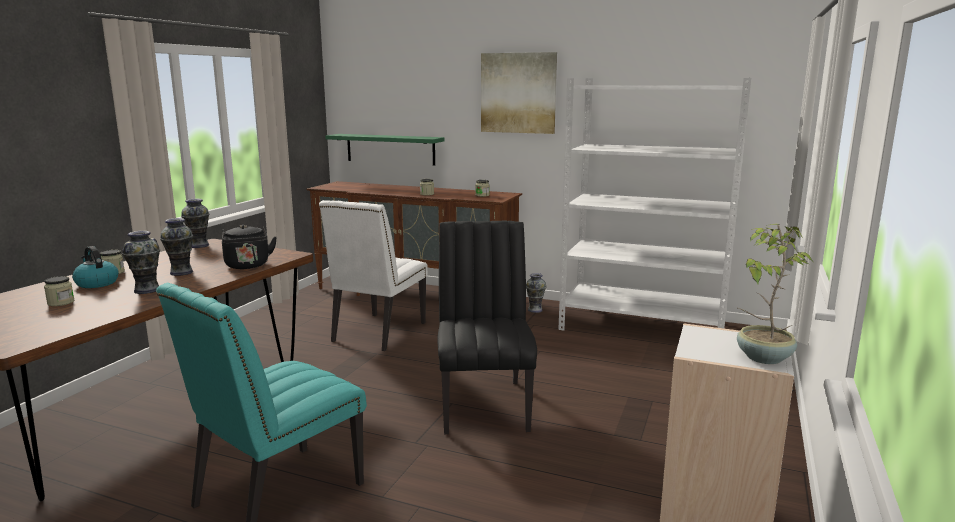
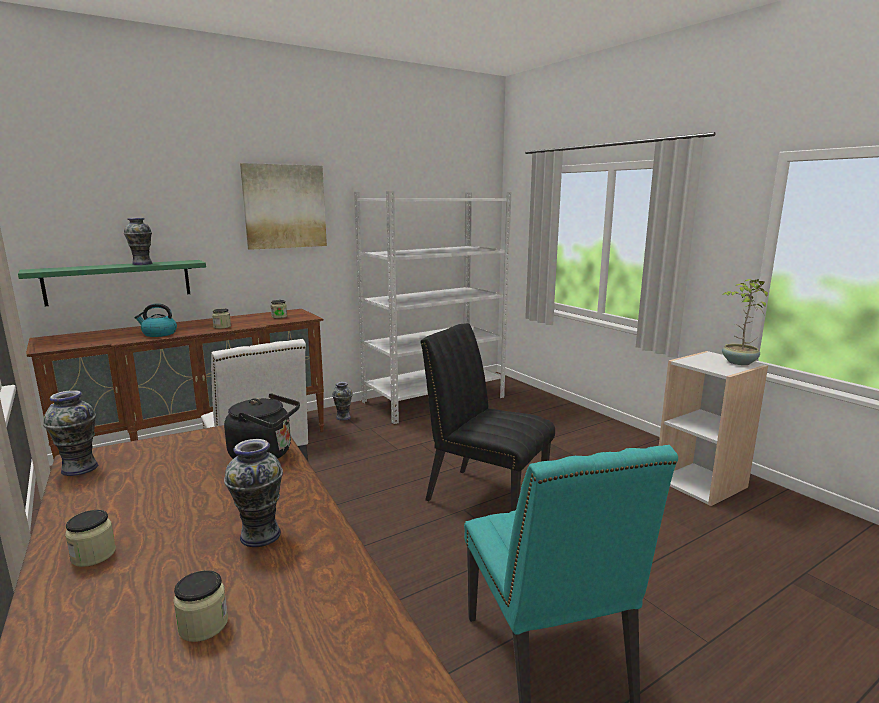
camera: 55 degrees left, 0 degrees up
(96, 283) = (135, 577): kettle -> kettle (159, 334)
(182, 272) = (211, 499): vase -> vase (142, 263)

